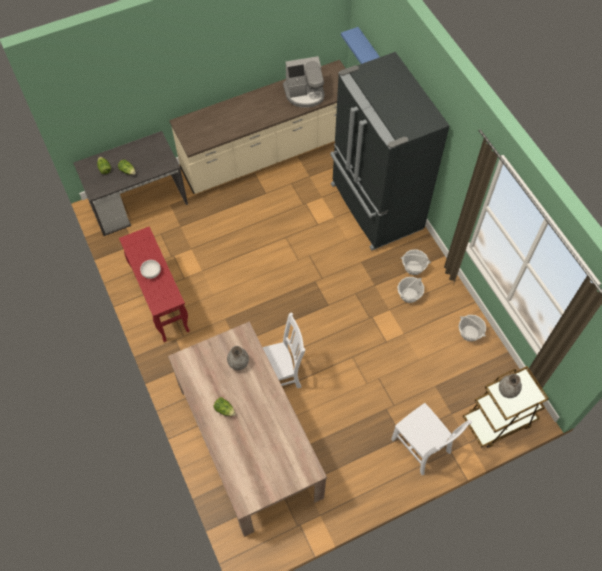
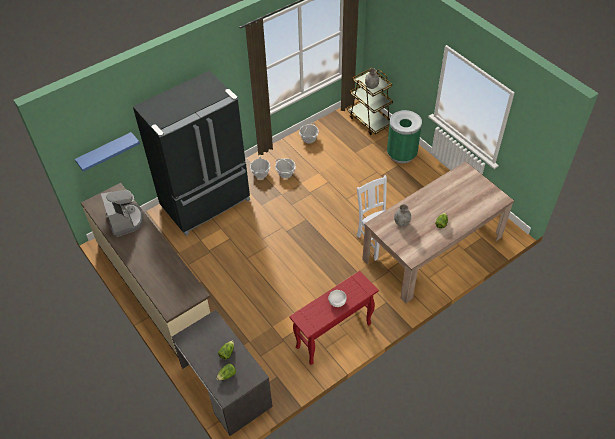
camera: 100 degrees left, 10 degrees down
(422, 447) = (402, 154): white chair -> green trash can

